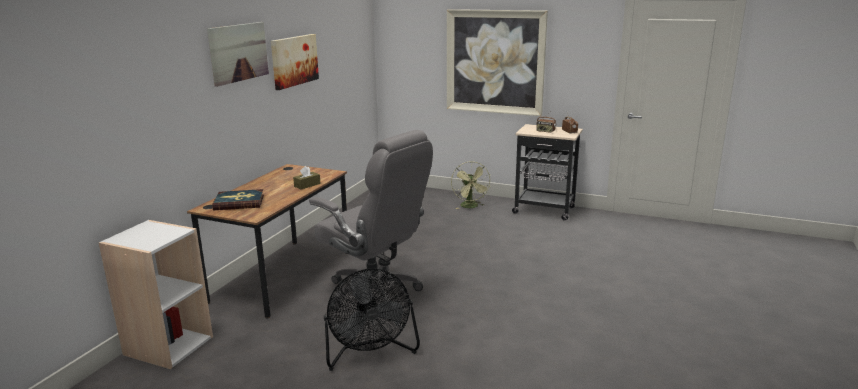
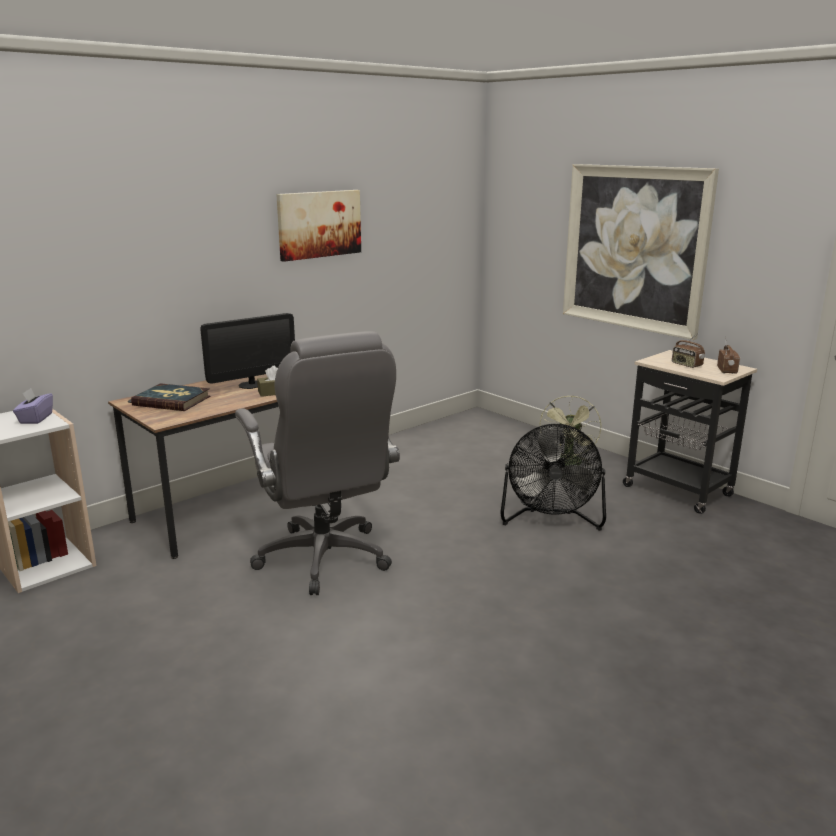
camera: 25 degrees right, 0 degrees up
(159, 230) = (35, 418): none -> purple tissue box
(239, 52) = (217, 206): picture -> none
(282, 183) = (252, 385): none -> monitor
(366, 352) = (236, 638): black fan -> black fan (547, 518)

